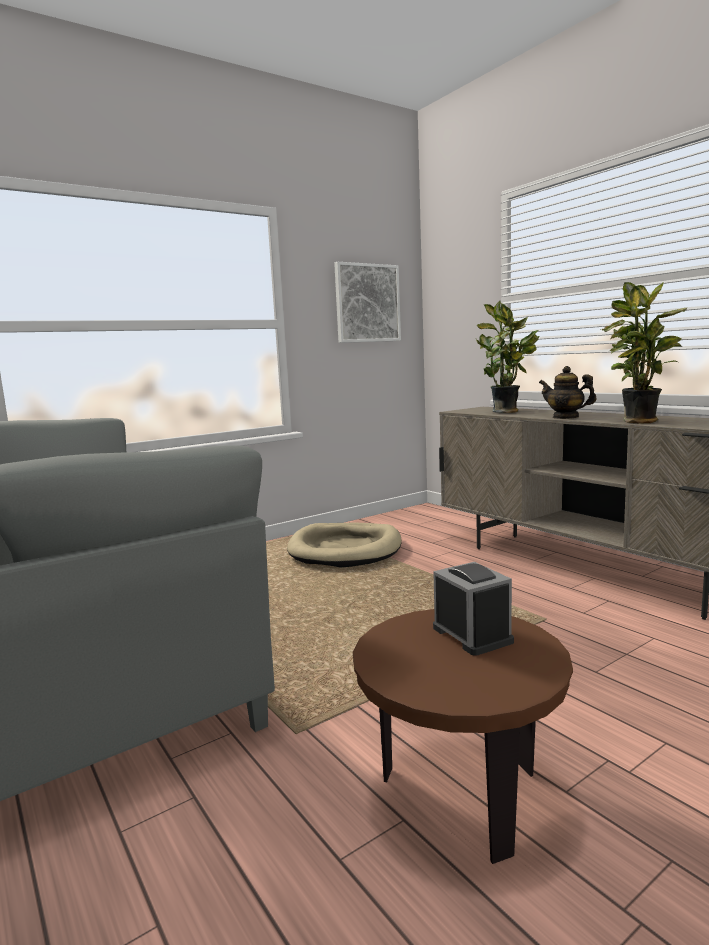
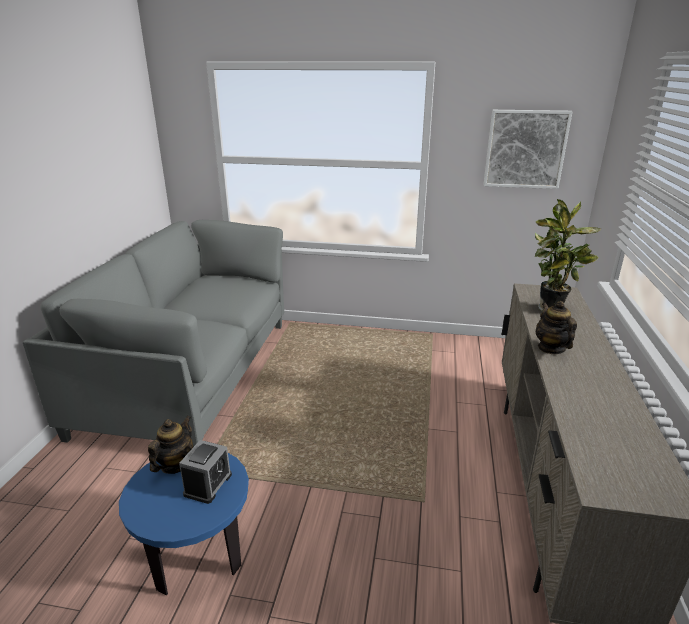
camera: 45 degrees right, 15 degrees up
(345, 549) = (418, 362): beige dog bed -> none
(393, 646) = (175, 465): none -> teapot
(460, 794) = (197, 554): brown side table -> blue side table
(639, 422) = (567, 392): potted plant -> none

